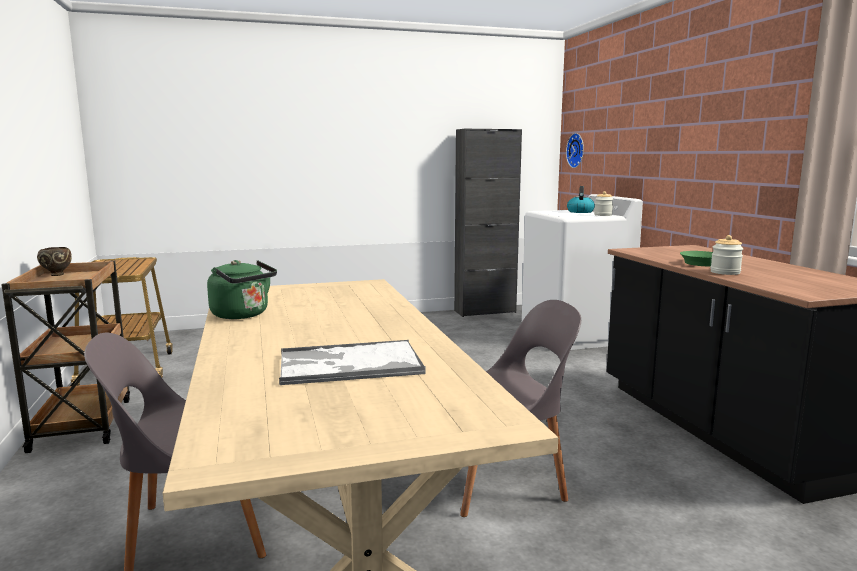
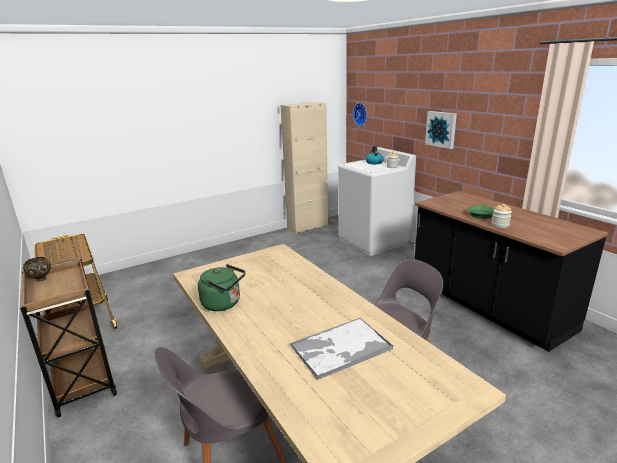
camera: 15 degrees left, 10 degrees up
(485, 311) = (307, 226): black cabinet -> beige cabinet
(678, 155) = (441, 129): none -> picture

